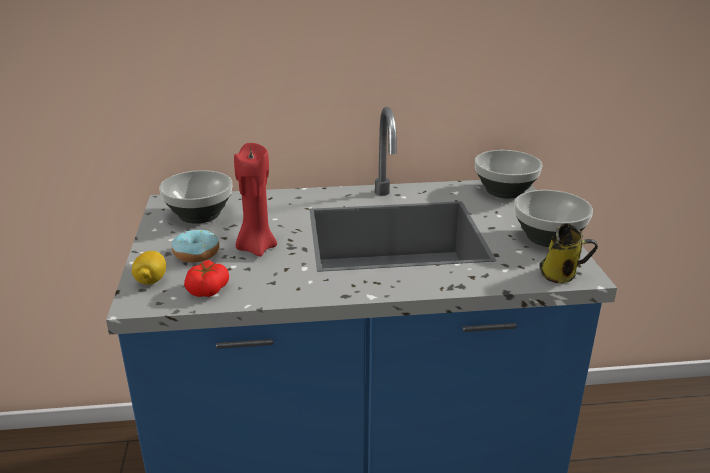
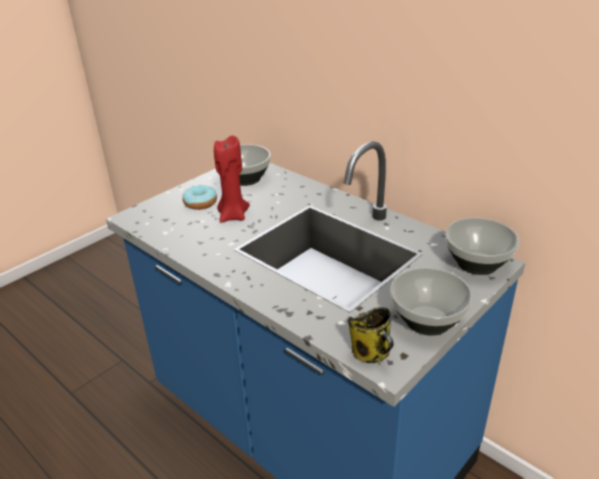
camera: 50 degrees right, 5 degrees up
(151, 281) = (155, 208): lemon -> none
(207, 289) = (167, 228): tomato -> none

